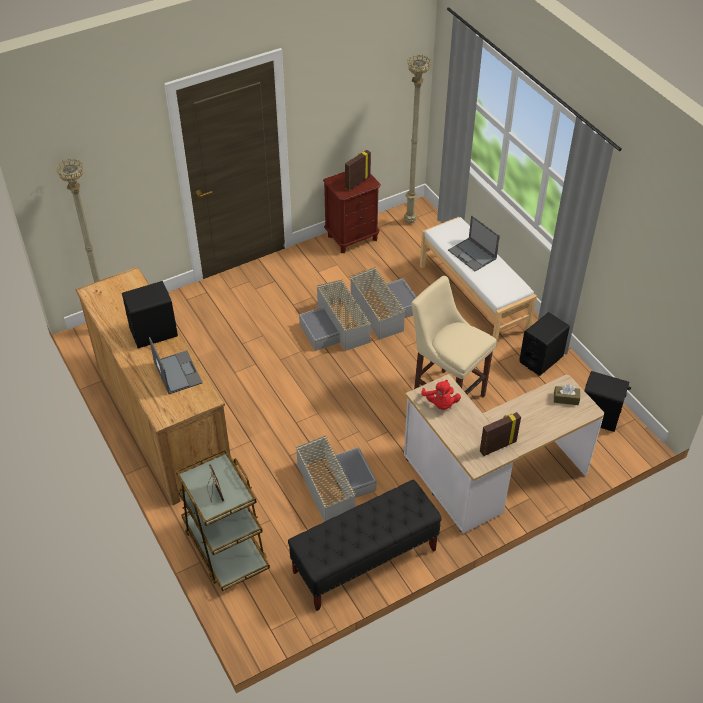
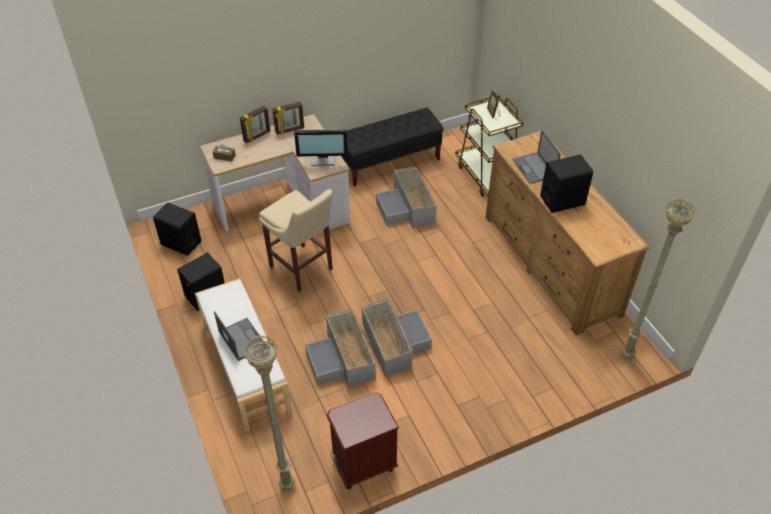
camera: 175 degrees left, 0 degrees up
(357, 182) = (355, 416): picture frame -> picture frame (257, 136)
(440, 404) = (323, 159): red plush toy -> monitor

